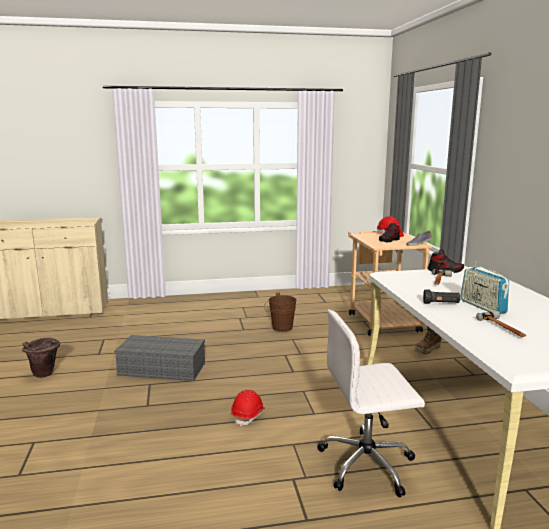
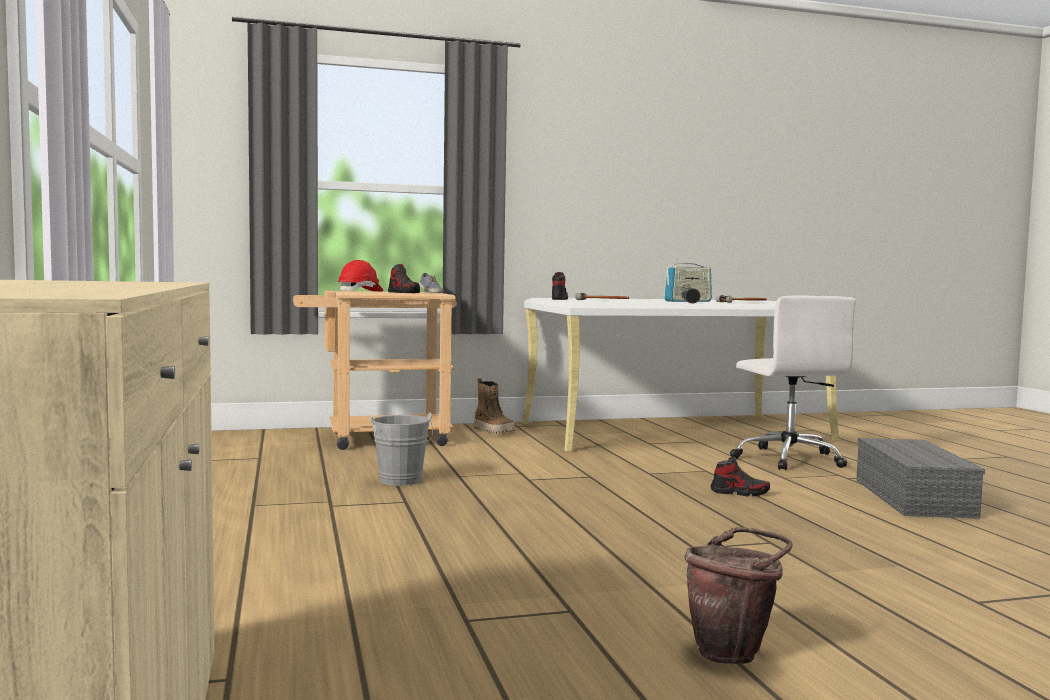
camera: 95 degrees left, 10 degrees down
(163, 368) = (622, 544): grey storage box -> grey storage box (910, 497)
(248, 415) = (739, 493): red hard hat -> shoe
(280, 328) = (402, 481): brown bucket -> grey bucket

